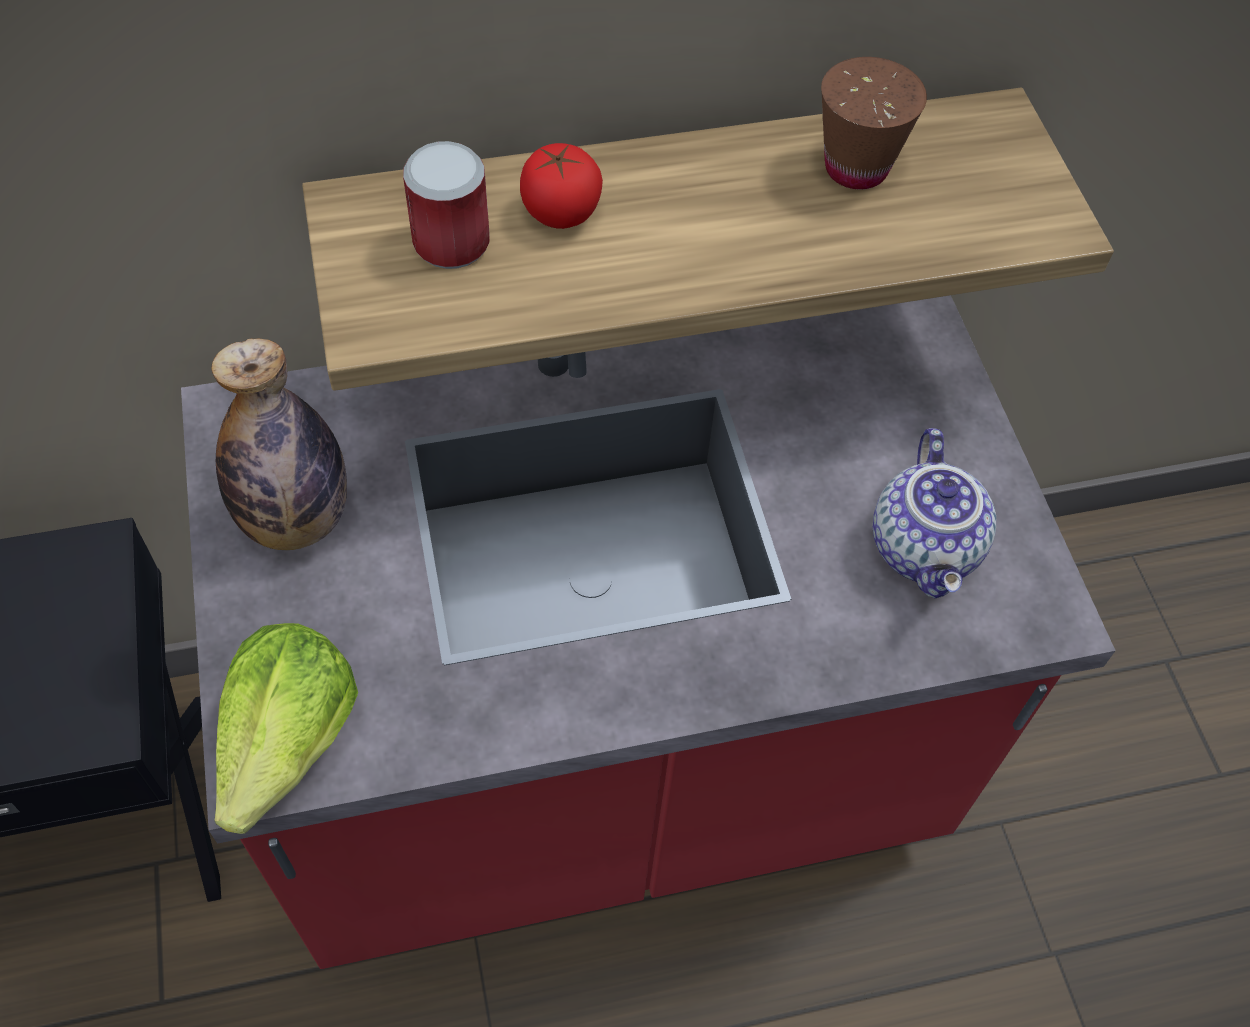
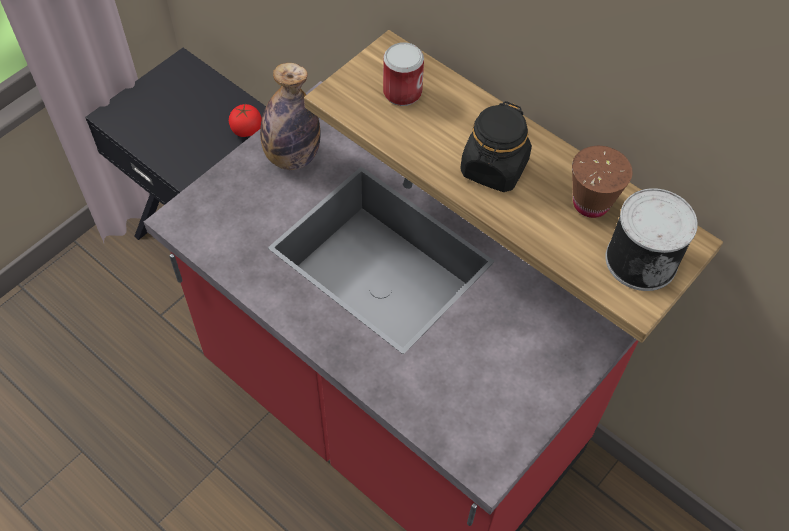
camera: 55 degrees right, 0 degrees up
(290, 742) = (196, 221): lettuce -> none
(561, 212) = (454, 116): tomato -> tomato (246, 130)
(702, 229) = (494, 168): none -> black jar
(927, 549) = (479, 394): teapot -> none
(989, 178) = (641, 258): none -> can

